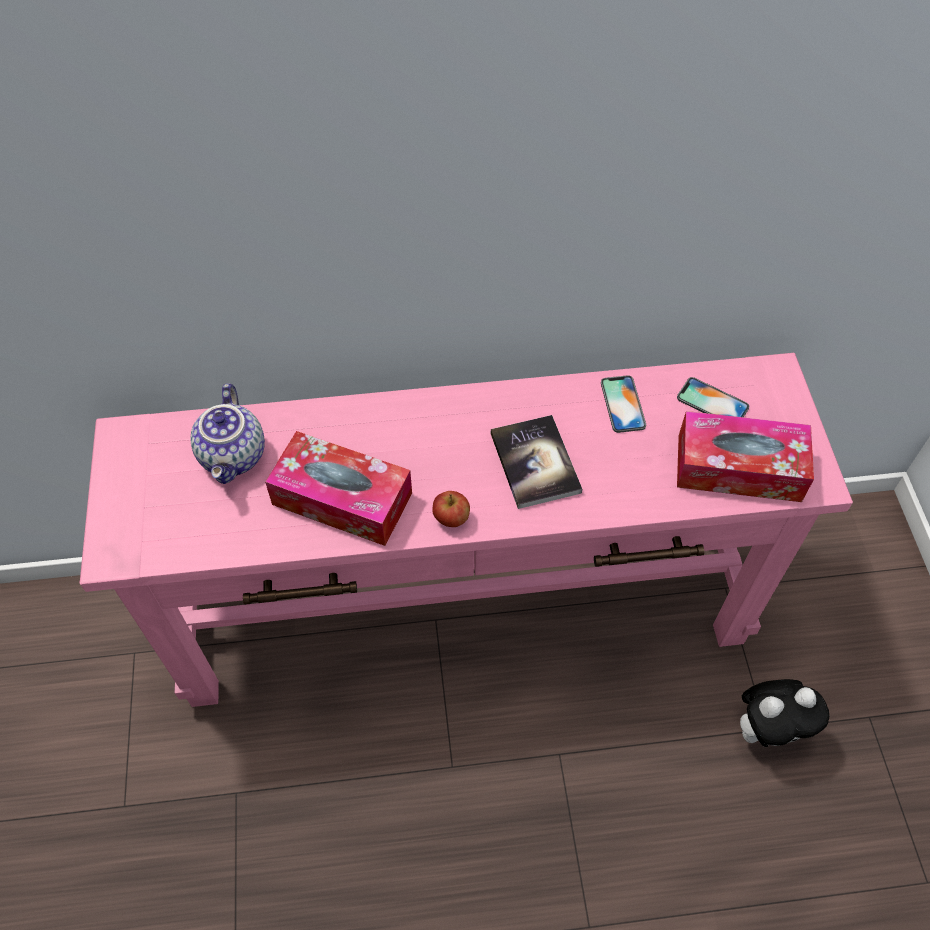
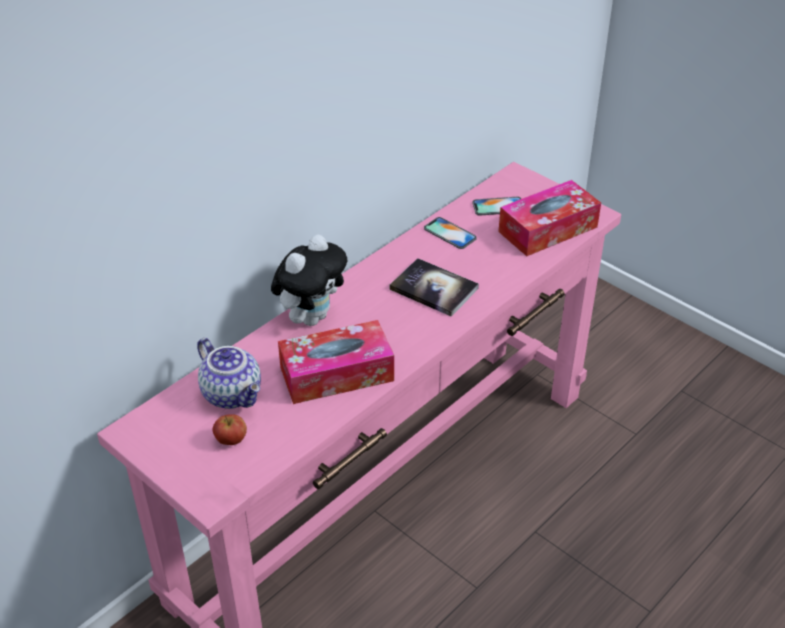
camera: 40 degrees left, 15 degrees down
(451, 518) = (418, 344): apple -> apple (231, 440)
(768, 730) = (637, 433): plush toy -> plush toy (311, 317)

